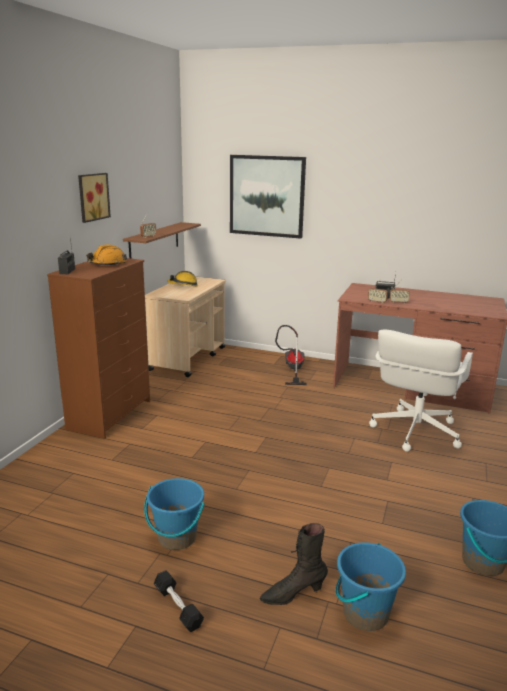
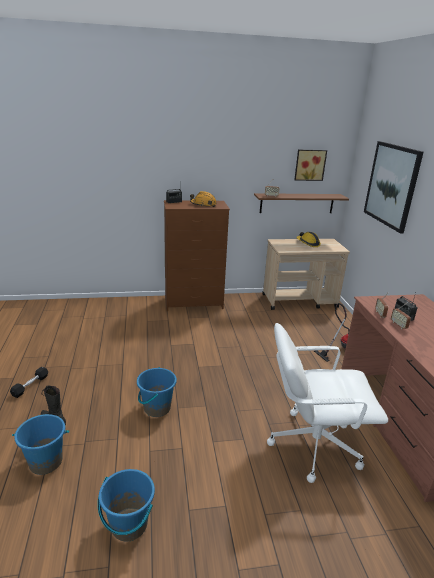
camera: 60 degrees right, 5 degrees up
(92, 197) = (223, 158): picture -> picture (309, 165)
(176, 537) = (87, 366): blue bucket -> blue bucket (157, 408)

